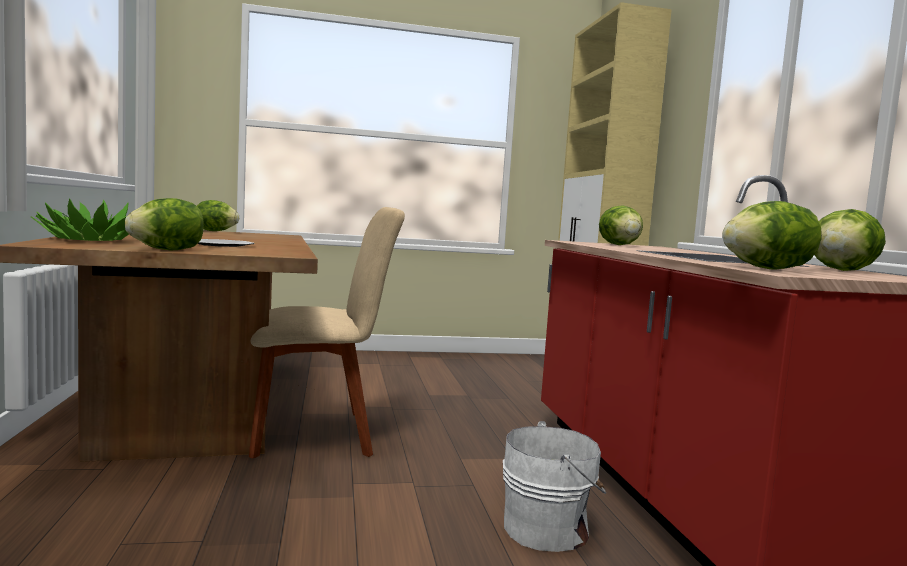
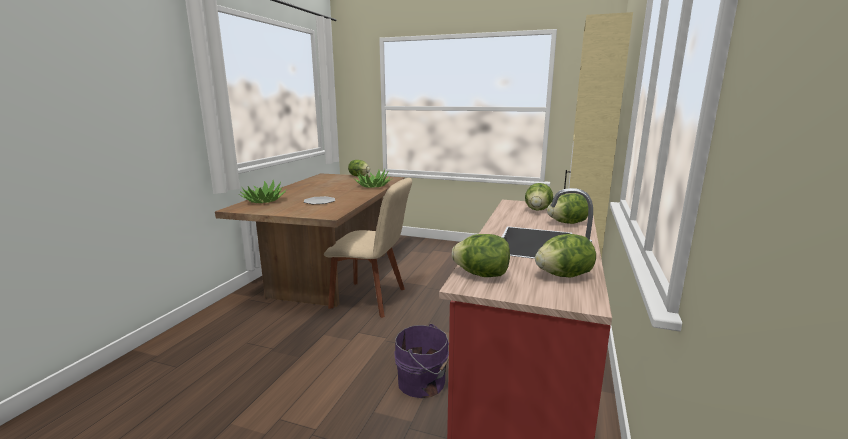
camera: 30 degrees right, 10 degrees up
(167, 250) = (277, 212): lettuce -> lettuce (567, 223)
(274, 238) = (373, 186): none -> potted plant
(549, 529) = (423, 383): white bucket -> purple bucket

